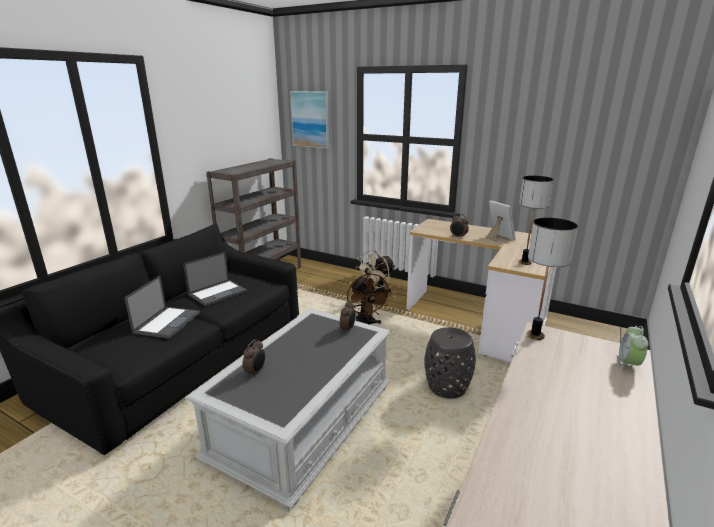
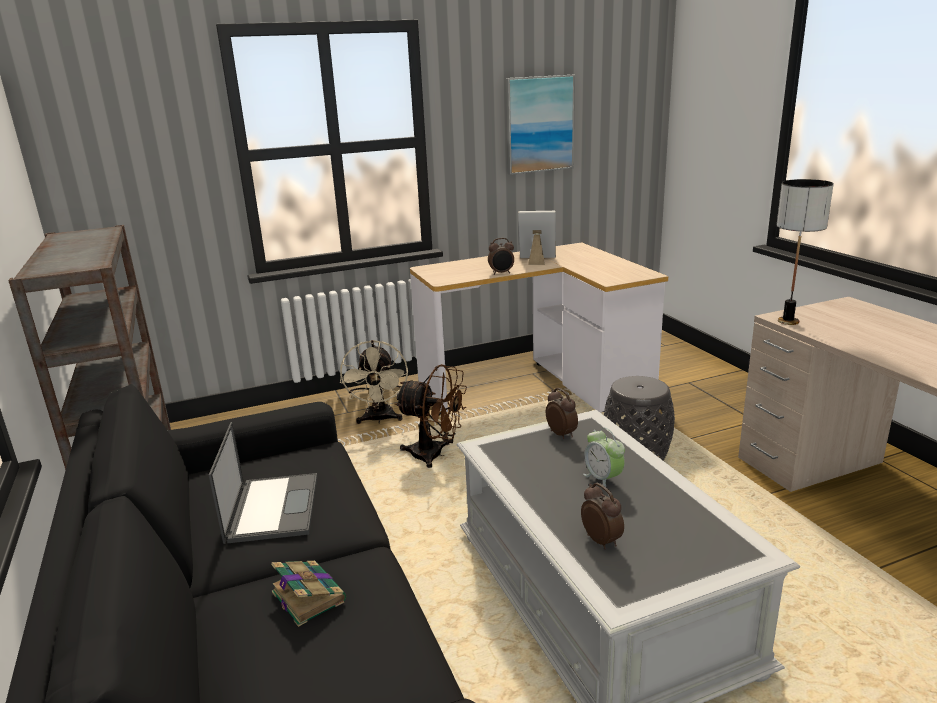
camera: 50 degrees left, 0 degrees up
(167, 322) = (307, 595): laptop -> book
(310, 119) = (116, 136): picture -> picture (539, 124)
(525, 262) = (622, 272): table lamp -> none
(628, 364) = (869, 310): alarm clock -> alarm clock (603, 479)

